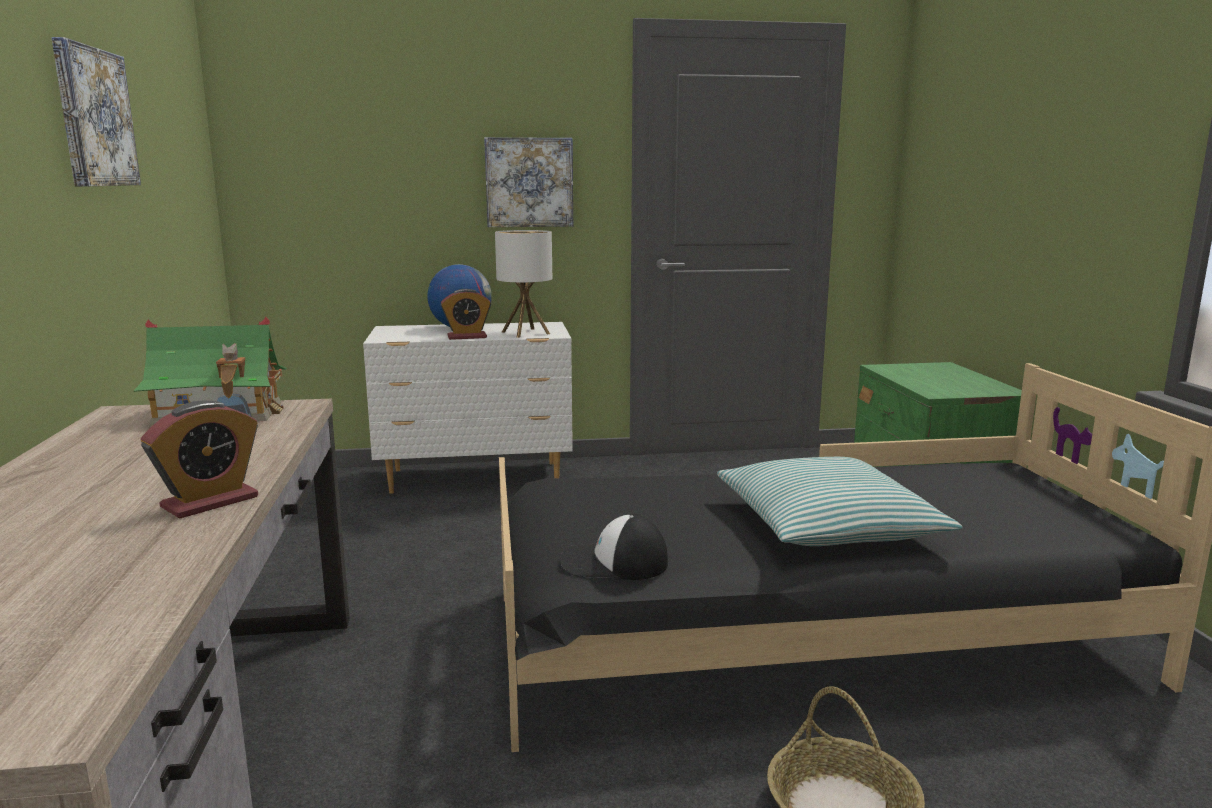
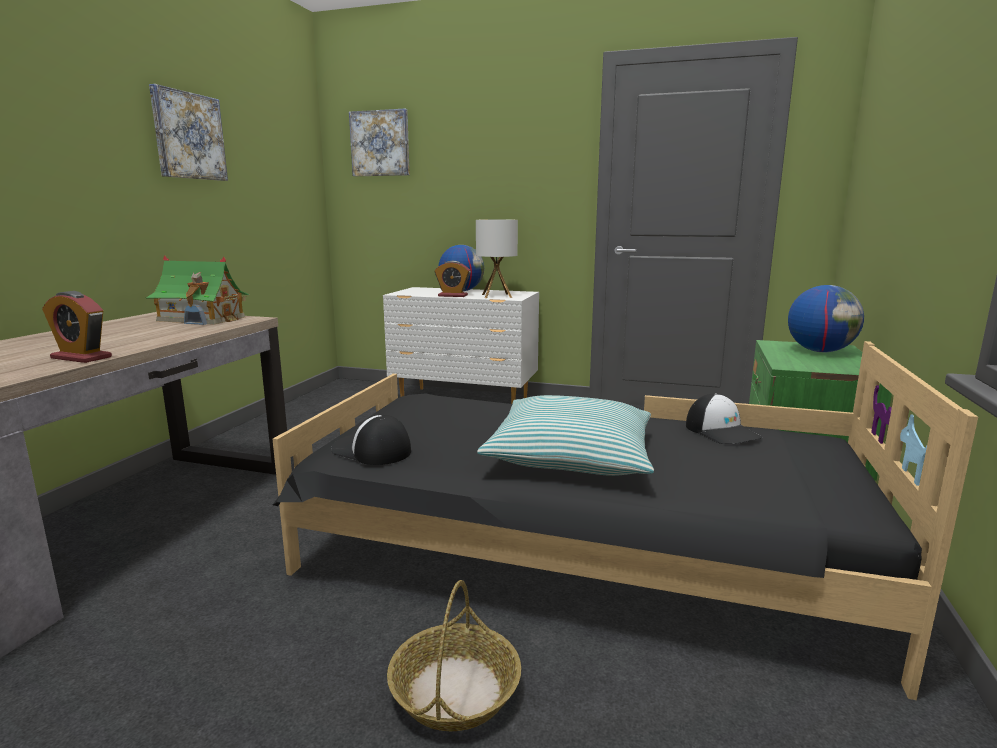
camera: 25 degrees right, 0 degrees up
(210, 502) = (81, 357): alarm clock -> alarm clock turned 45 degrees clockwise
(529, 182) = (519, 185): picture -> picture (380, 143)
(921, 473) = (722, 432): none -> cap
(936, 372) = (820, 351): none -> globe

